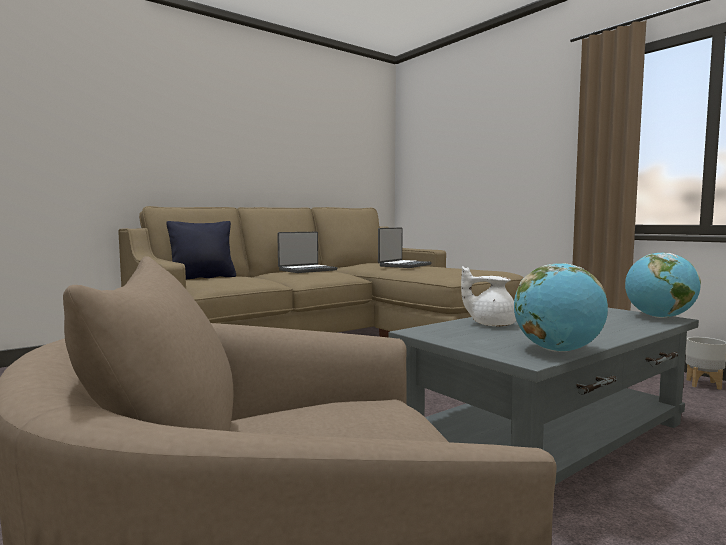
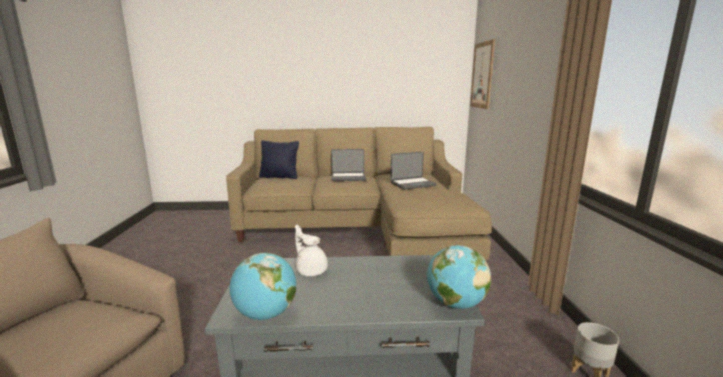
camera: 35 degrees right, 10 degrees up
(421, 149) = (482, 75): none -> picture

